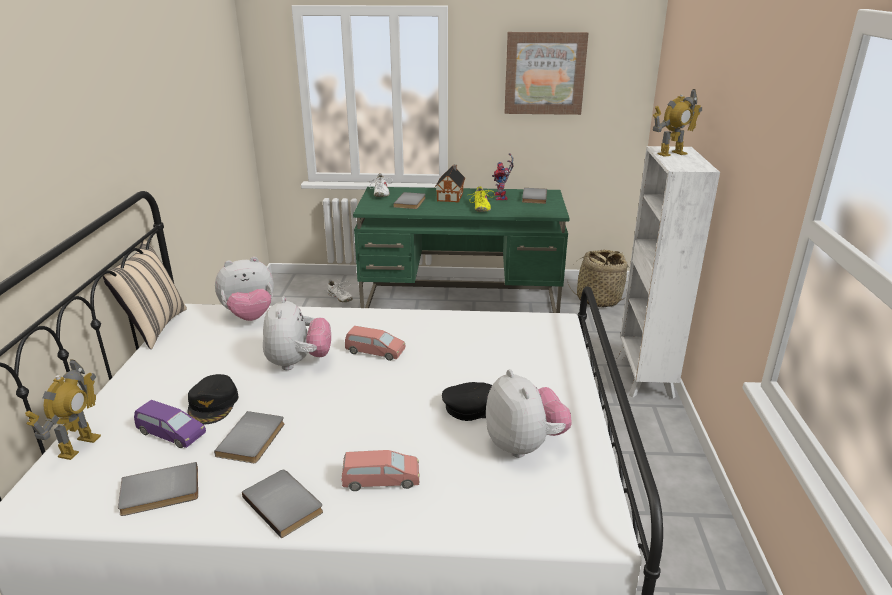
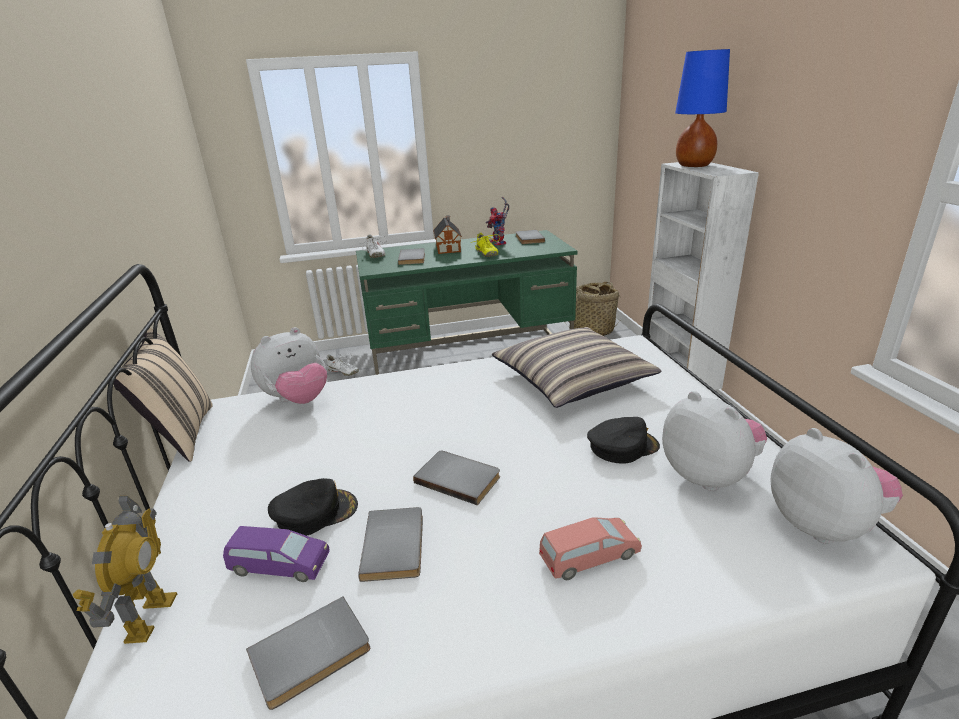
camera: 15 degrees left, 0 degrees up
(213, 404) = (315, 512): black cap -> black cap turned 90 degrees counterclockwise
(285, 503) = (494, 621): grey book -> grey book (459, 478)
(298, 362) = (390, 439): plush toy -> plush toy (823, 525)
(375, 352) = (470, 410): pink toy car -> none
(478, 342) = (572, 379): none -> pillow
(544, 73) = (518, 116): picture -> none
(671, 154) = (693, 165): toy robot -> blue table lamp

